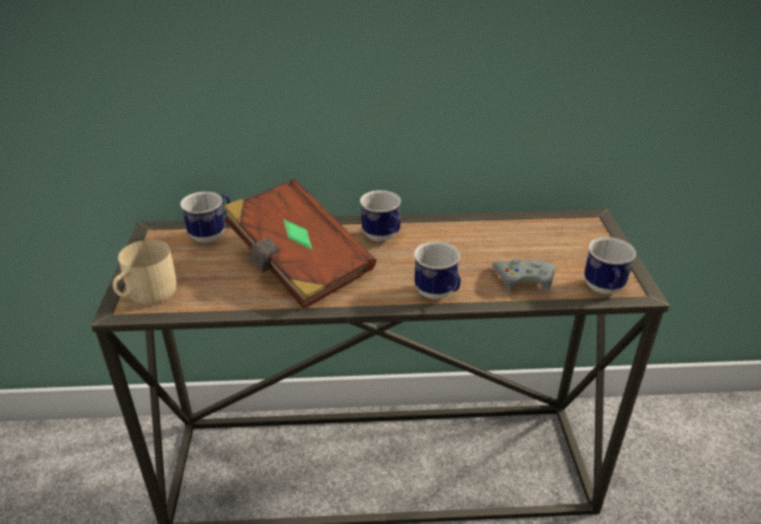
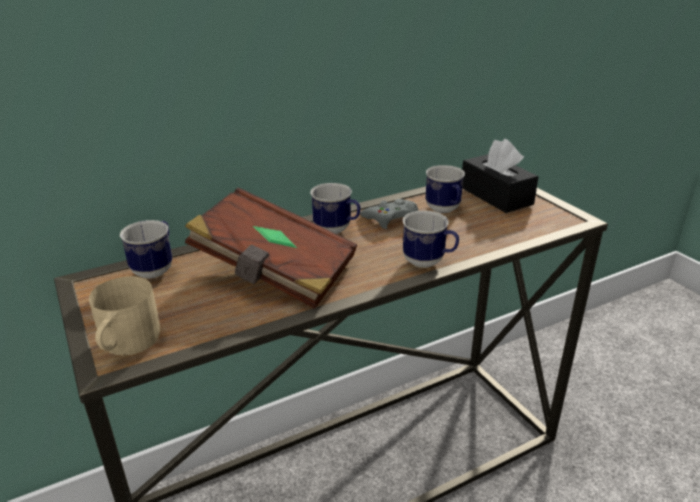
camera: 25 degrees left, 5 degrees down
(524, 279) = (487, 232): grey game controller -> grey game controller (392, 218)
(572, 241) = (496, 196): none -> black tissue box
(604, 291) = (554, 225): mug -> mug (445, 210)

